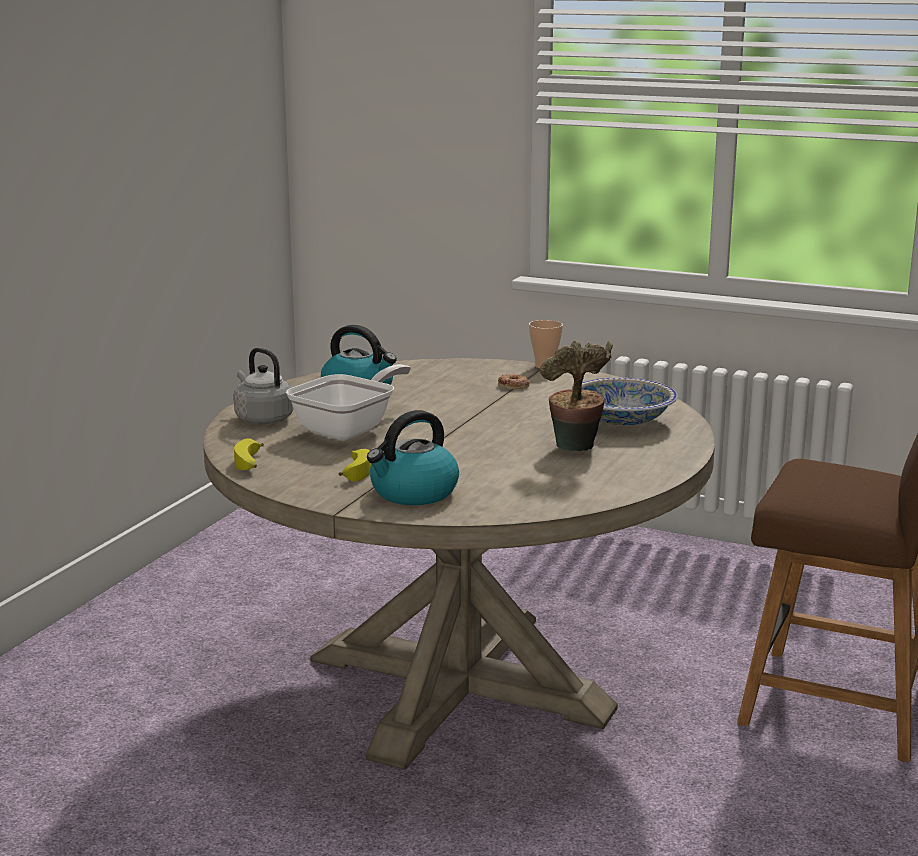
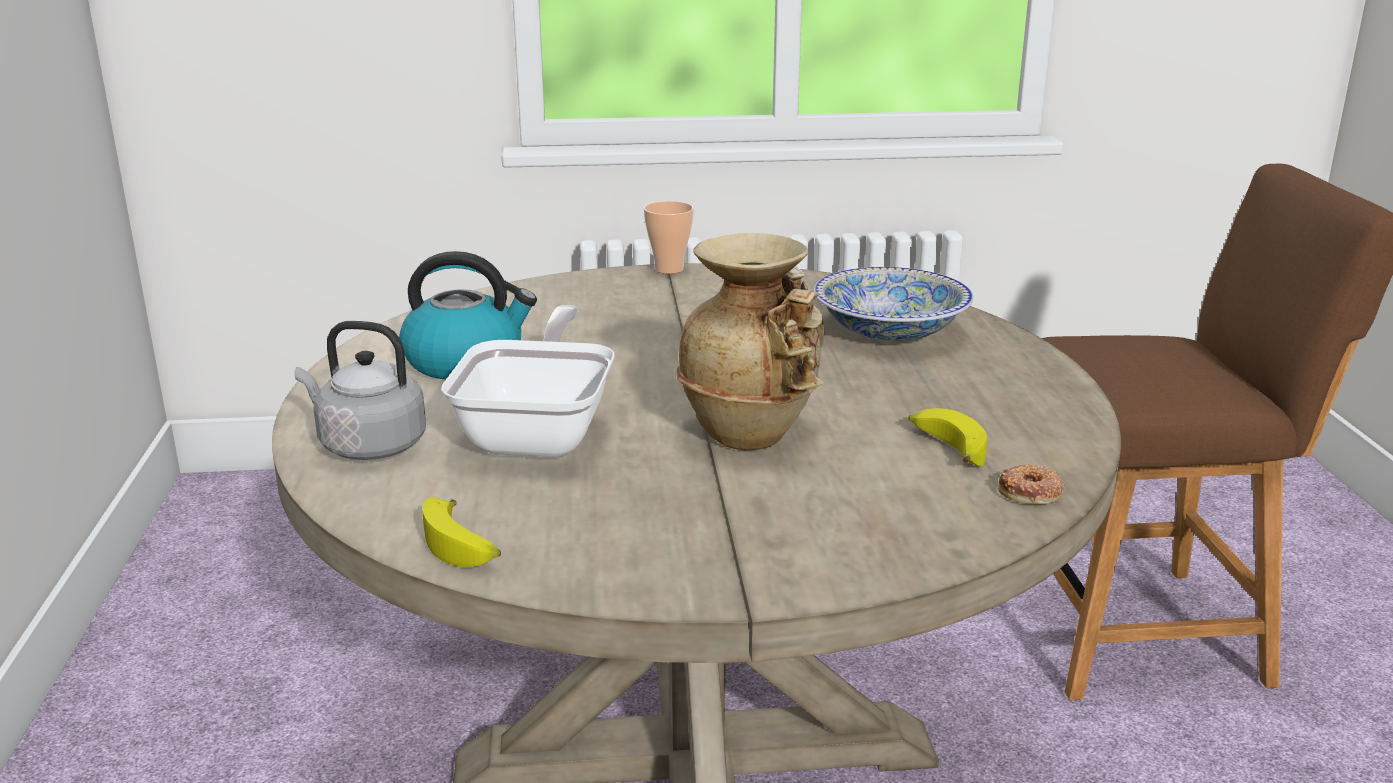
camera: 30 degrees left, 5 degrees up
(355, 471) = (659, 513): banana -> banana (946, 447)
(413, 493) = (810, 533): kettle -> none
(455, 450) = (753, 433): none -> beige vase
(513, 386) = (673, 306): donut -> donut (1031, 492)
(575, 450) = (908, 392): potted plant -> none

